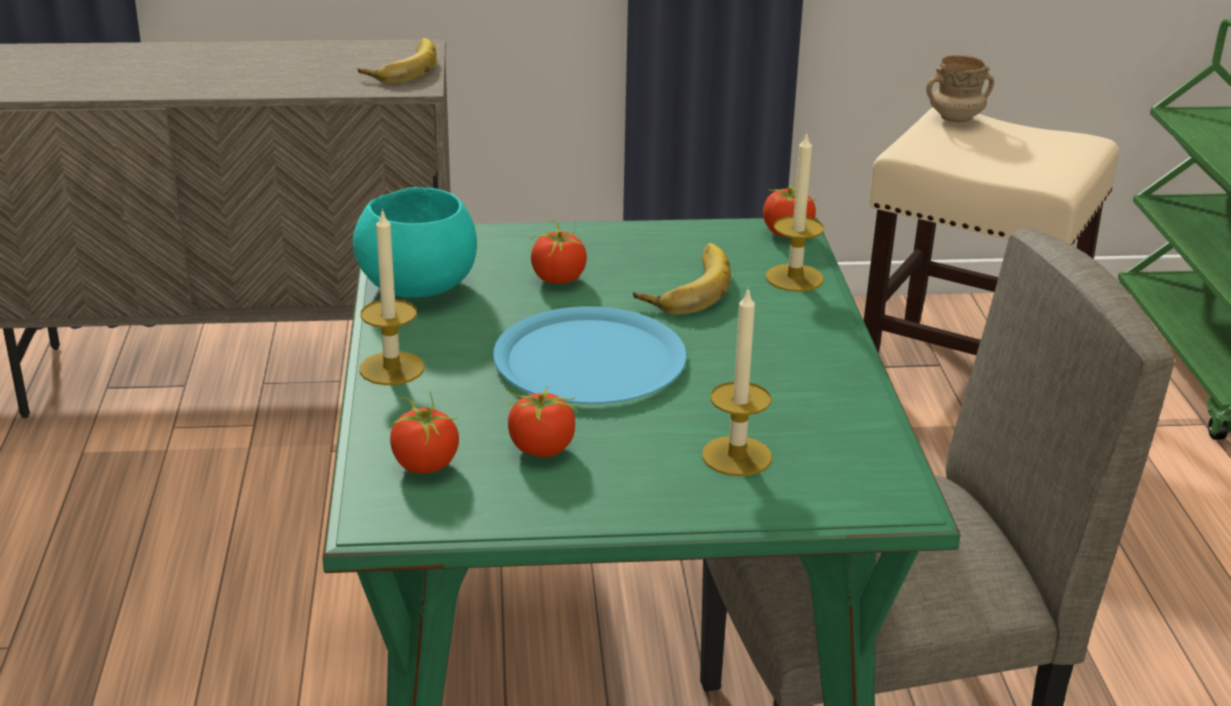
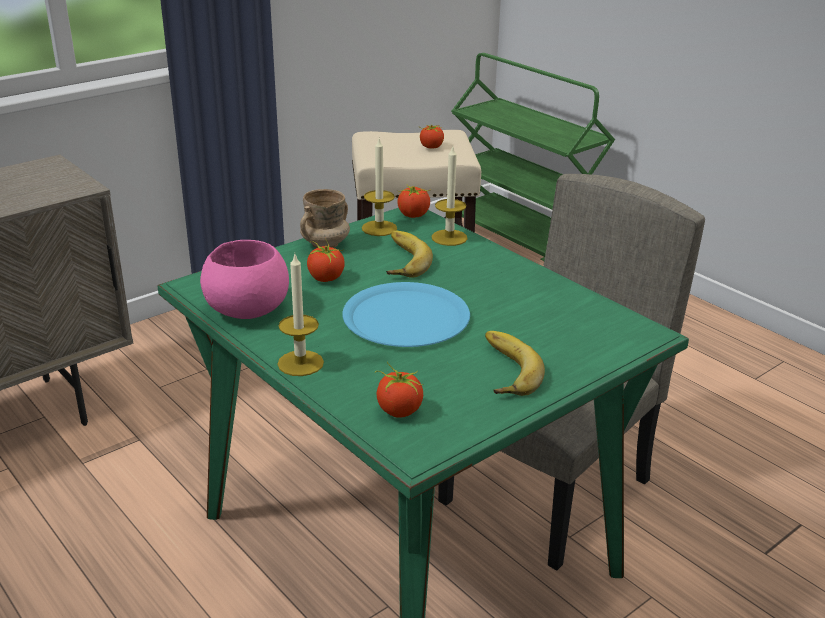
camera: 35 degrees left, 0 degrees up
(401, 67) = (55, 178): banana -> banana (502, 370)
(419, 285) = (248, 308): turquoise bowl -> pink bowl
(541, 449) = (449, 376): tomato -> tomato (431, 147)
(736, 456) = (548, 340): candle -> candle (379, 228)
(955, 118) = (375, 136): beige mug -> beige mug (325, 244)

